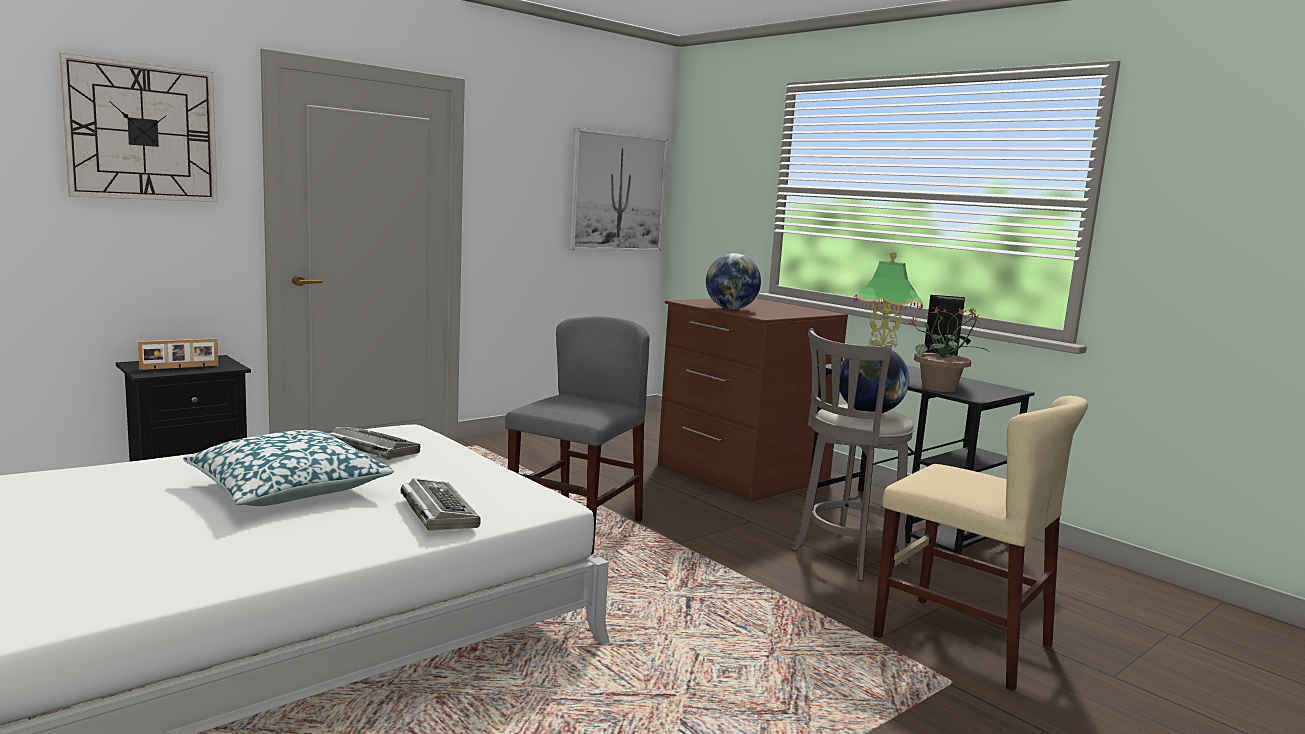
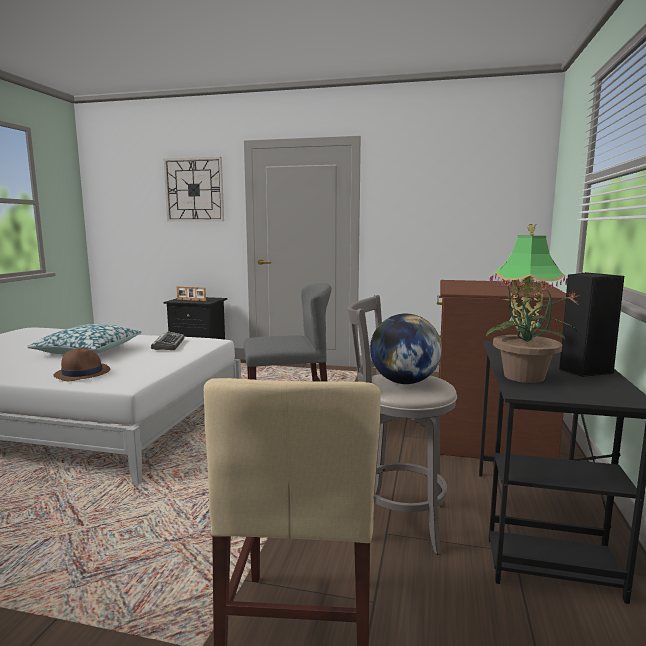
camera: 55 degrees right, 0 degrees up
(438, 512) = (82, 373): keyboard -> brown hat
(618, 192) = (493, 201): picture -> none
(730, 309) = (460, 286): globe -> none

